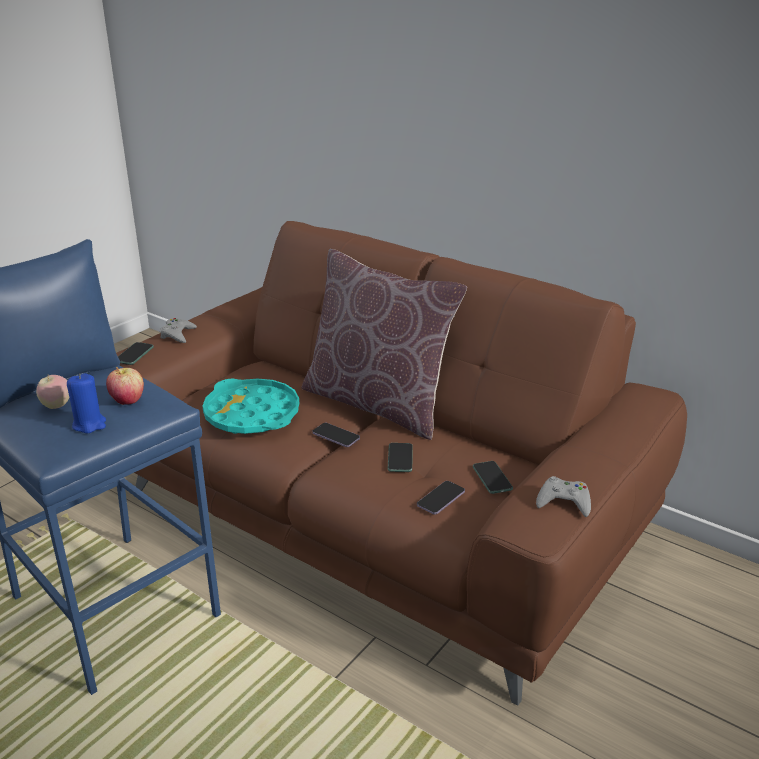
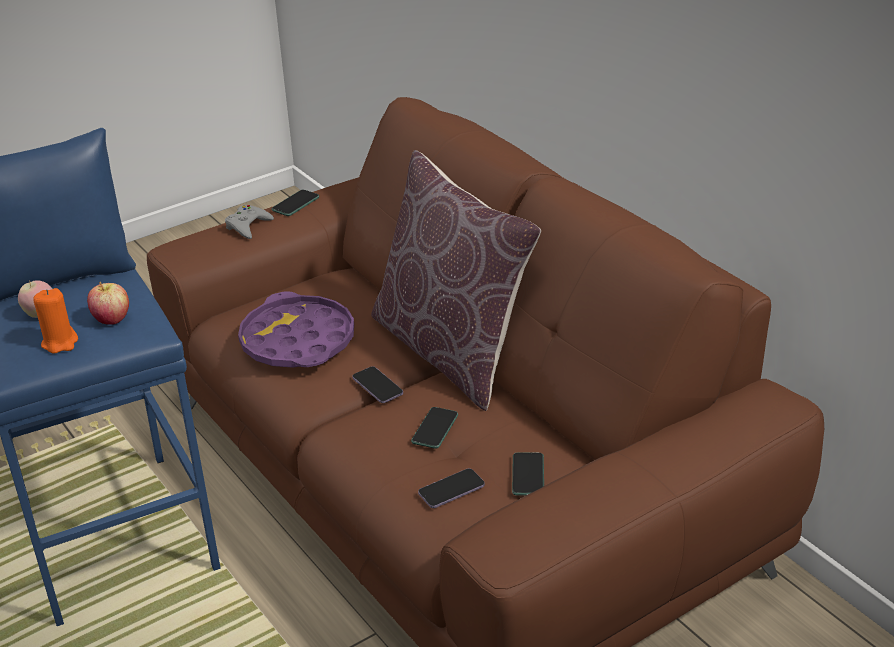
camera: 20 degrees right, 5 degrees up
(89, 424) = (60, 343): blue candle -> orange candle
(134, 354) = (187, 246): phone -> phone (295, 204)
(252, 414) = (297, 341): turquoise tray -> purple tray
(564, 501) = (561, 526): grey game controller -> none

